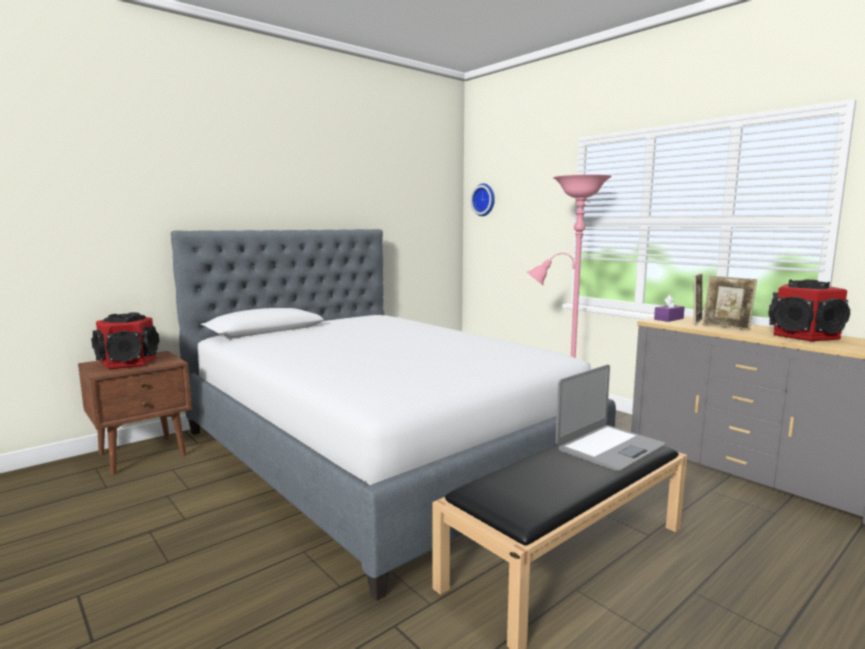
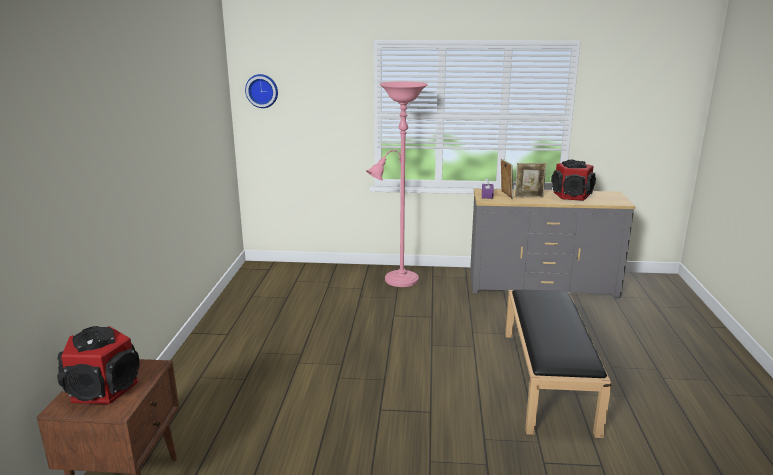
camera: 45 degrees left, 10 degrees up
(378, 452) = (336, 370): bed -> none
(609, 448) = (547, 303): laptop -> none

